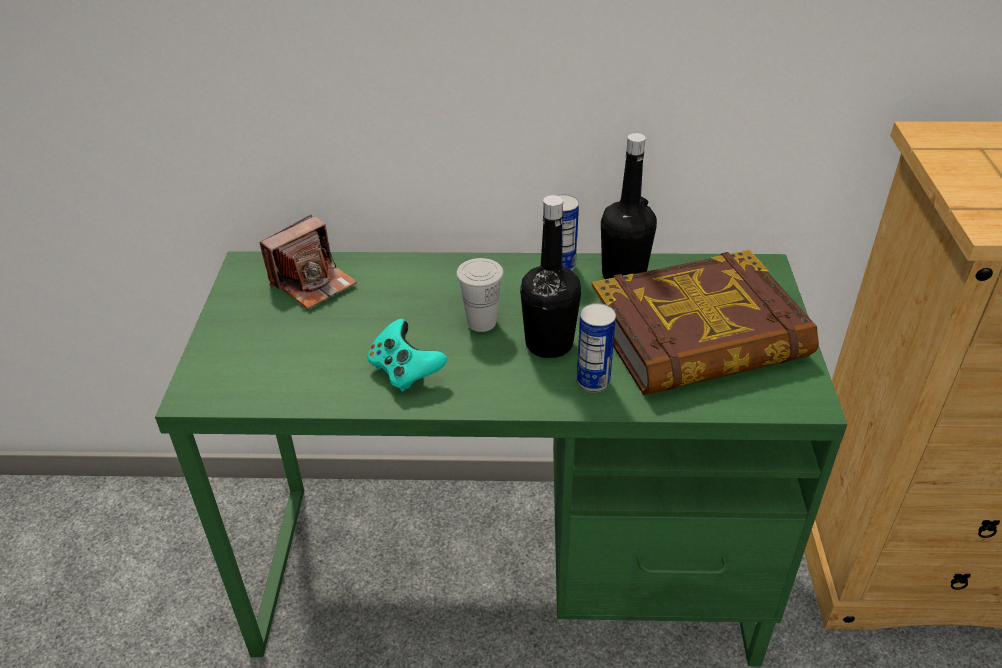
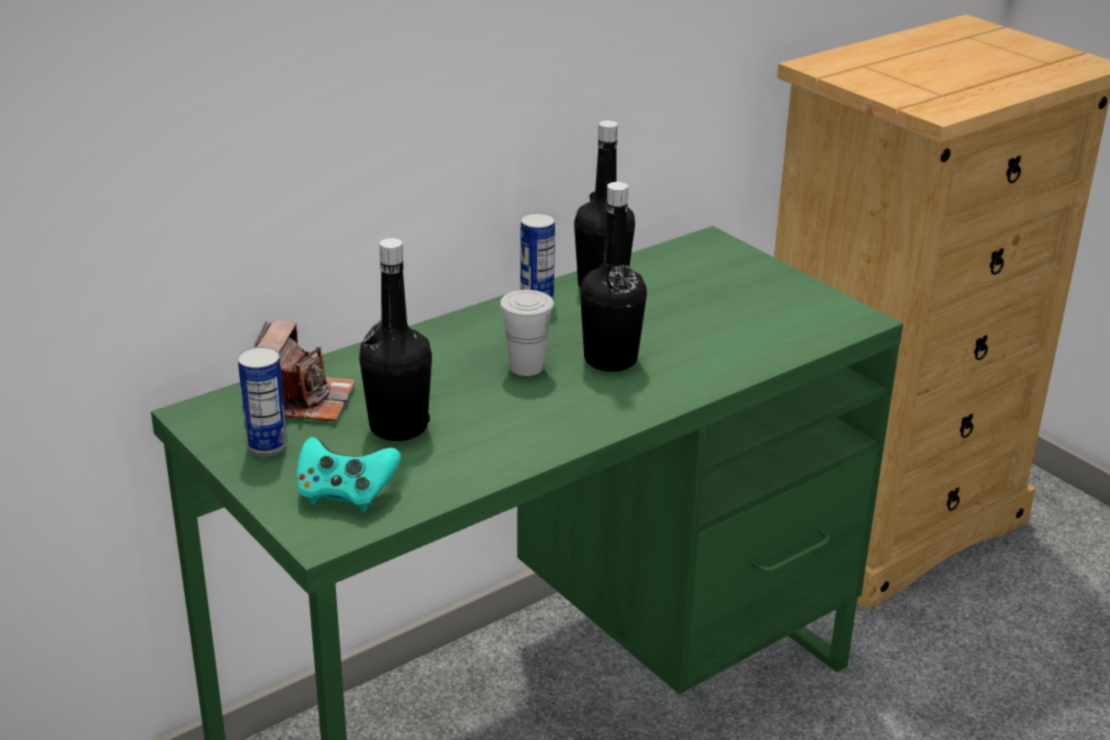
camera: 40 degrees left, 10 degrees down
(340, 332) = (398, 427): none -> black bottle
(405, 371) = (510, 430): turquoise game controller -> turquoise game controller (345, 494)
(593, 382) = (686, 371): can -> can (267, 446)
(698, 336) = (725, 308): book -> none

